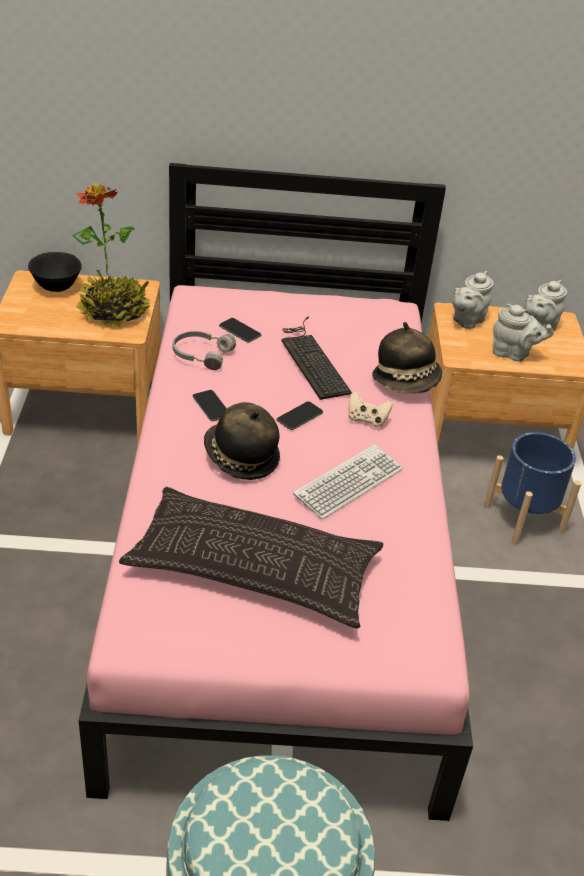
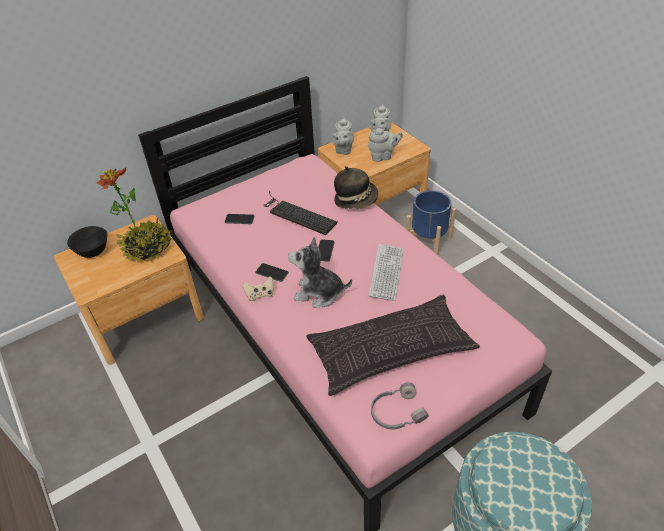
camera: 30 degrees left, 5 degrees up
(201, 354) = (233, 245): grey headphones -> grey headphones (396, 412)
(240, 458) = (319, 293): hat -> plush toy
(367, 419) = (358, 232): beige game controller -> beige game controller (260, 295)

